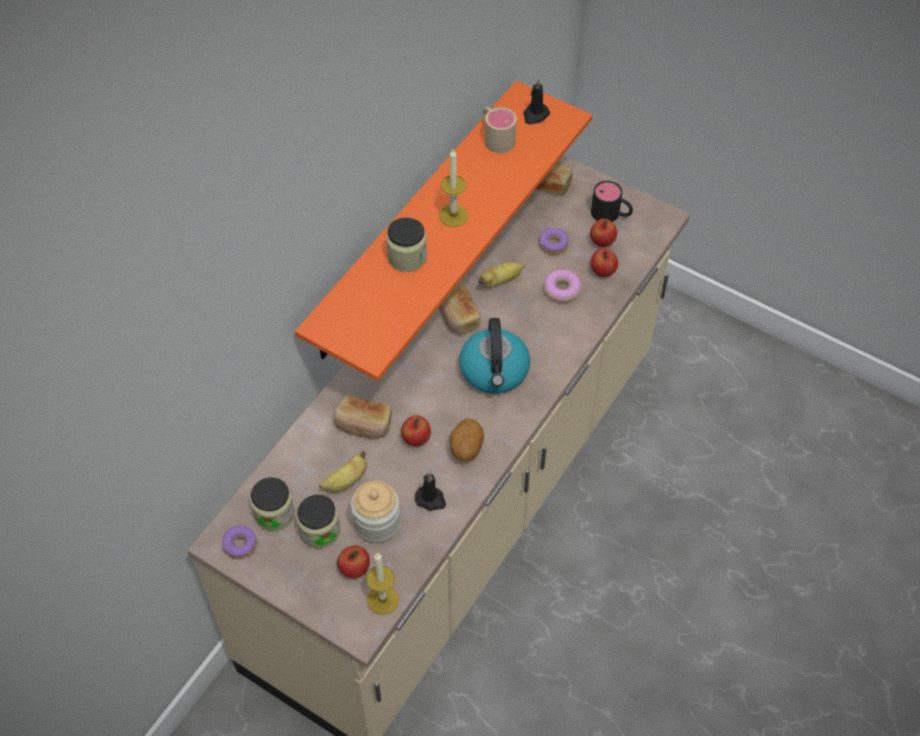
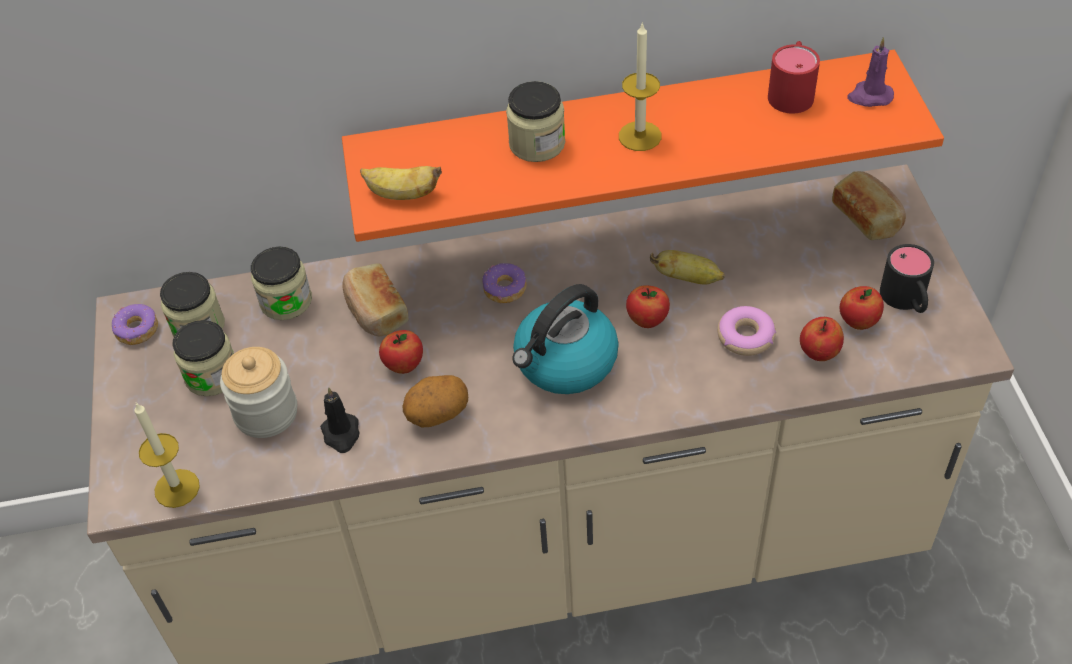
camera: 50 degrees right, 5 degrees down
(306, 459) = (286, 301): none -> jar
(346, 481) = (292, 350): banana -> banana (402, 194)
(354, 569) = (192, 437): apple -> apple (647, 320)
(457, 315) = (598, 279): bread -> none
(495, 137) = (792, 91): beige mug -> red mug
(535, 115) = (869, 96): black candle -> purple candle
(553, 245) = (794, 285): donut -> donut (504, 289)

